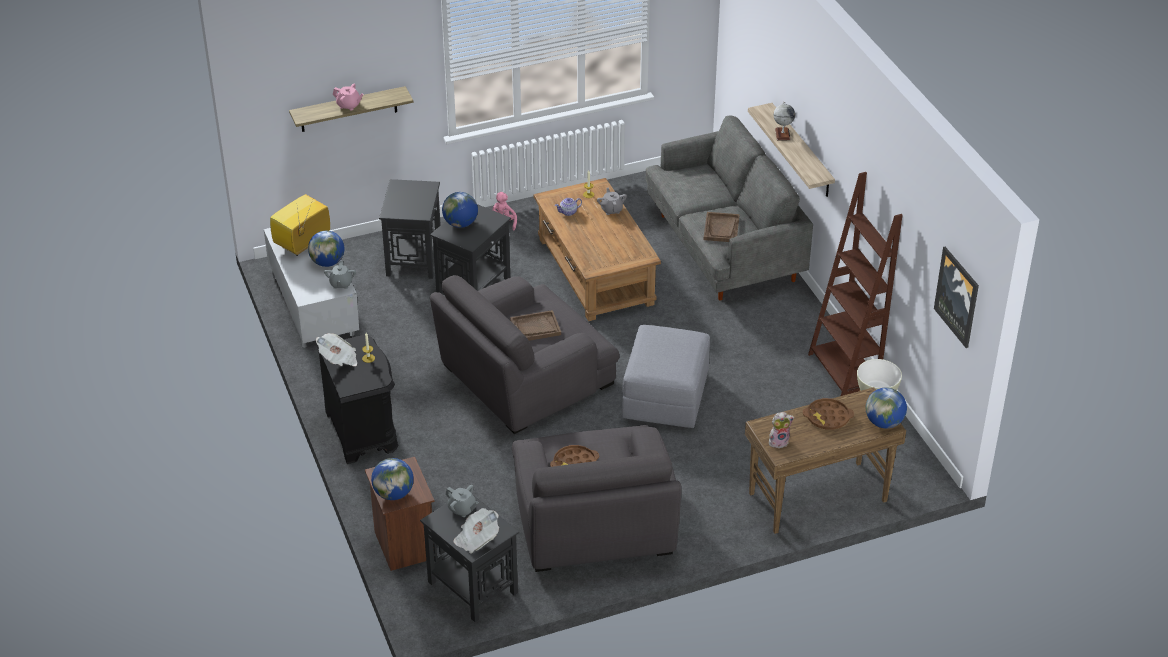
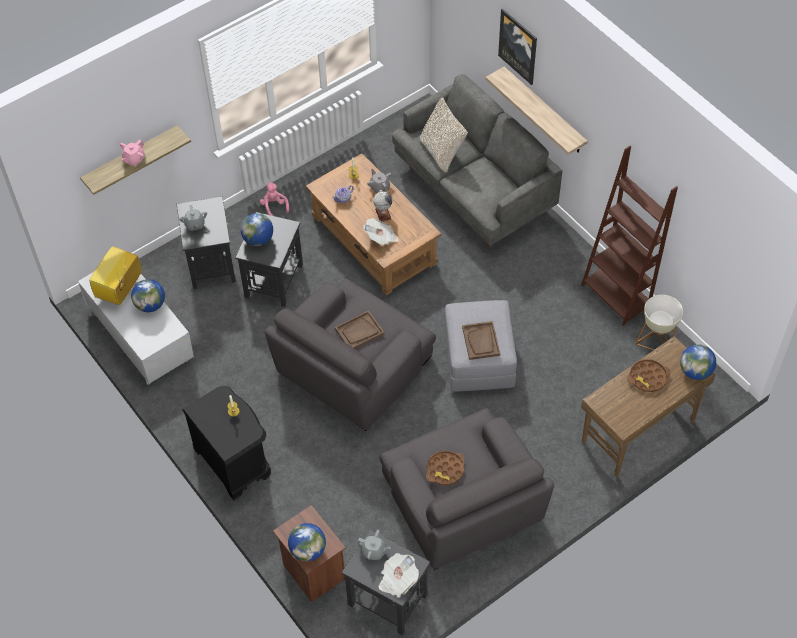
camera: 15 degrees left, 15 degrees up
(338, 359) = (207, 419): newspaper -> newspaper (381, 238)
(341, 284) = (171, 326): grey teapot -> grey teapot (195, 225)
(349, 105) = (134, 159): pink teapot -> pink teapot turned 120 degrees clockwise
(692, 190) = (442, 151): none -> beige pillow
(721, 228) = (481, 187): brown tray -> brown tray (481, 341)
(779, 441) = (617, 414): plush toy -> none
(782, 134) = (526, 100): globe -> globe (383, 214)
(957, 296) = (745, 258): picture -> picture (518, 46)

